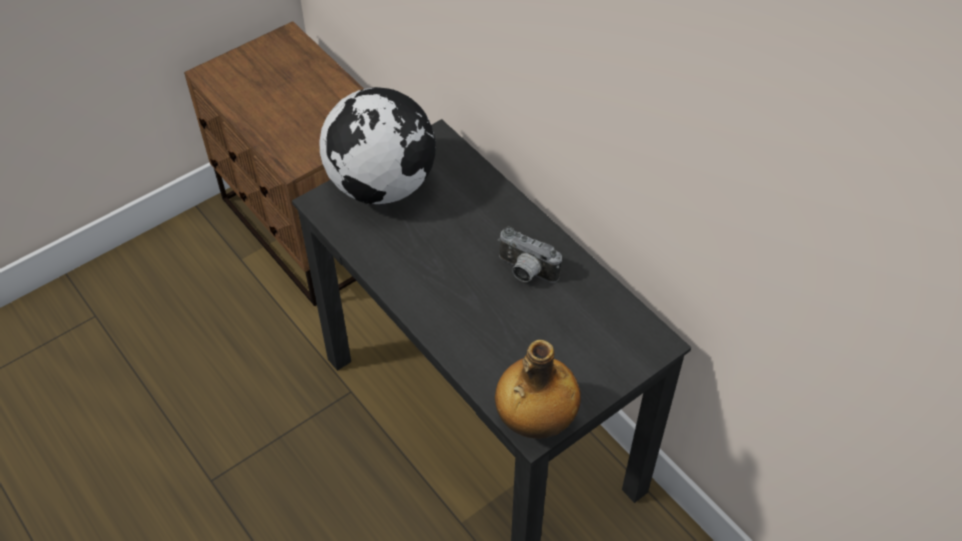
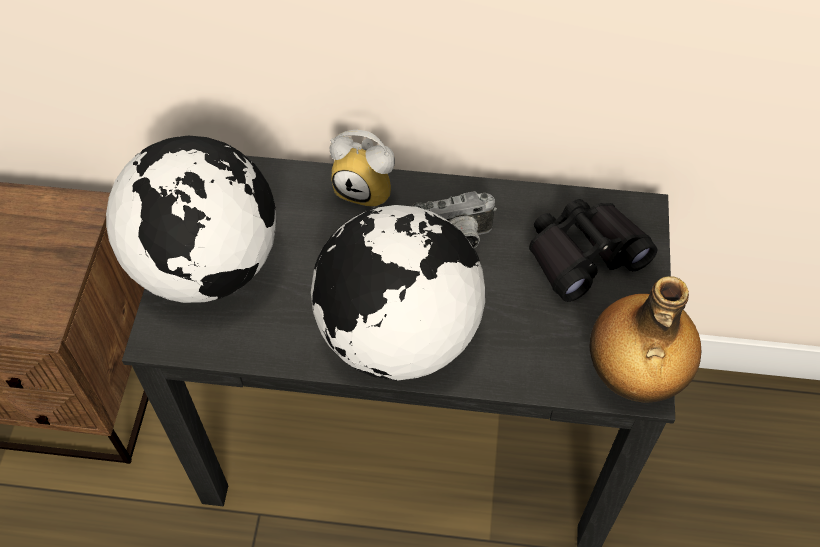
camera: 45 degrees left, 5 degrees up
(434, 296) = (398, 336): none -> globe
(512, 209) = (368, 188): none -> alarm clock
(592, 338) = (583, 254): none -> black binoculars

